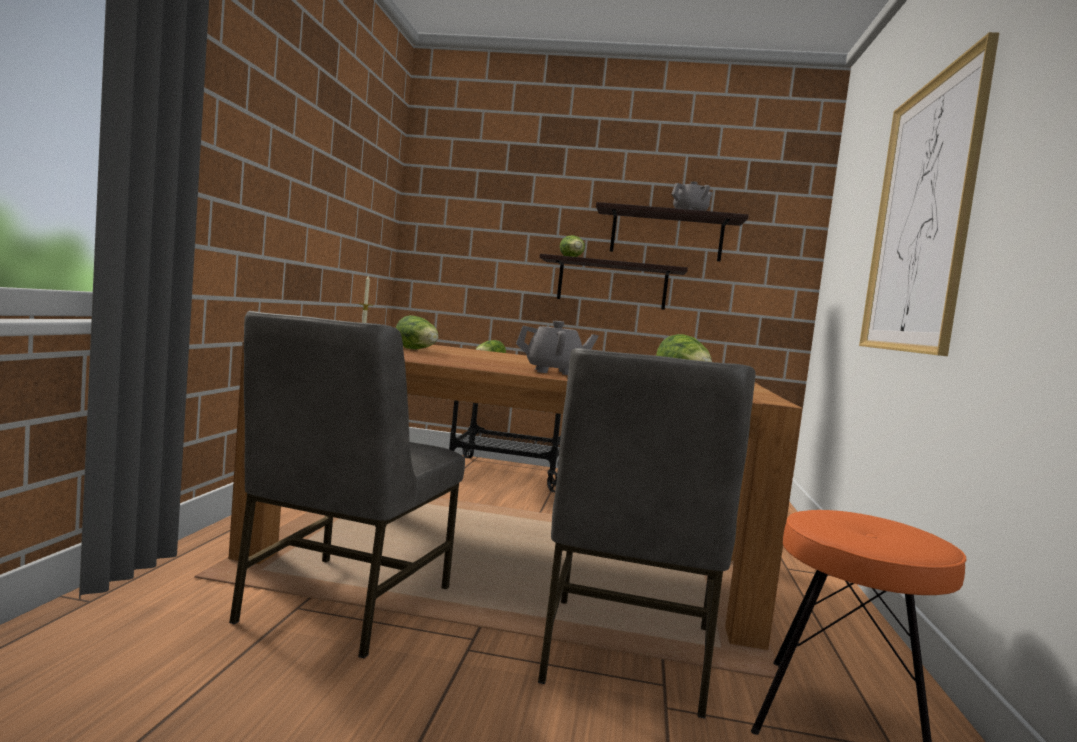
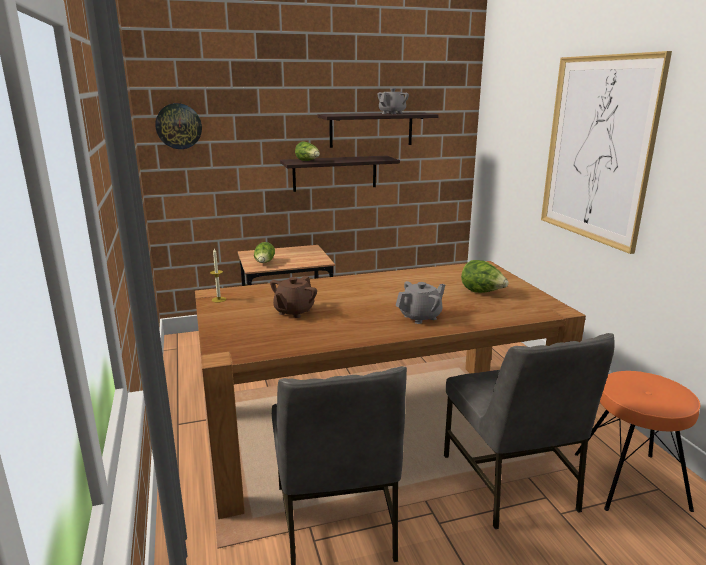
camera: 25 degrees left, 15 degrees up
(417, 350) = (294, 311): lettuce -> brown teapot
(442, 207) = (178, 126): none -> wall clock

